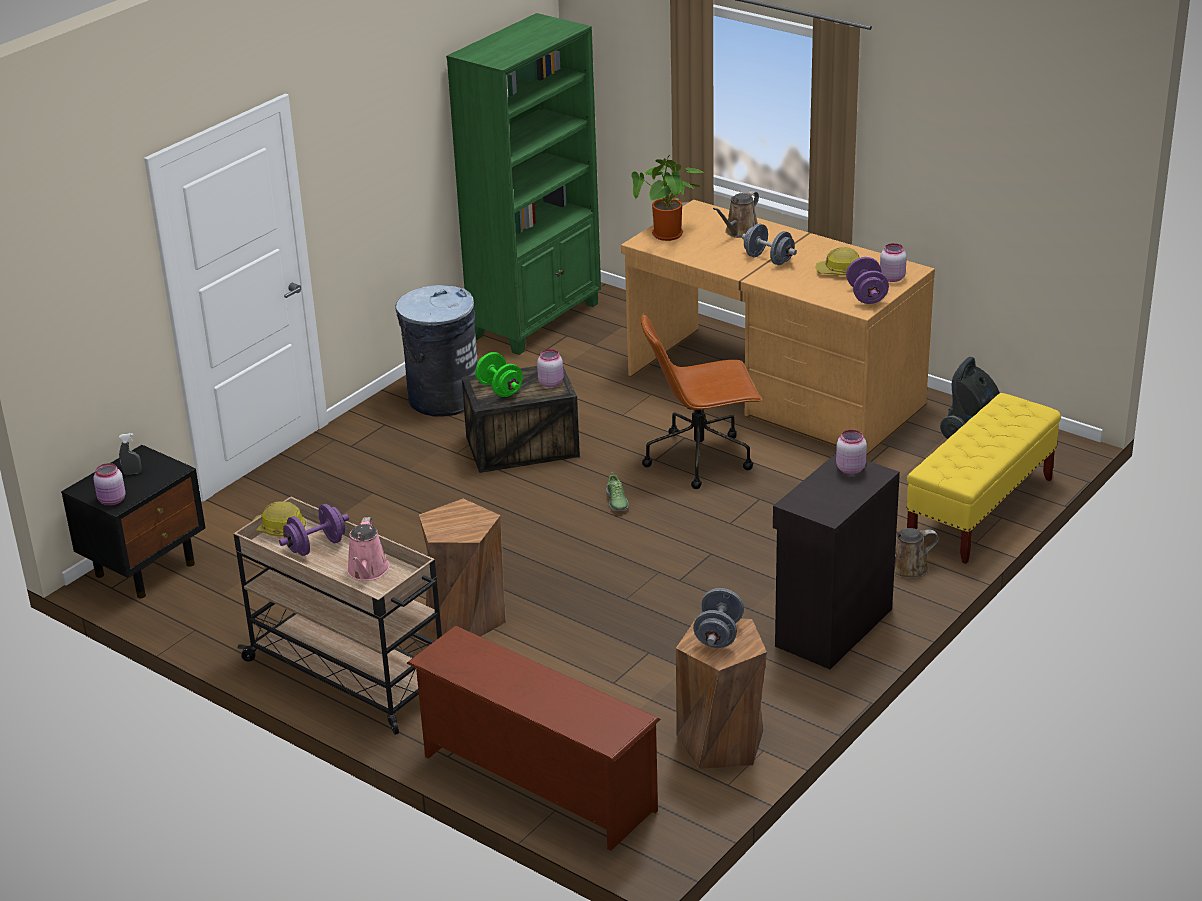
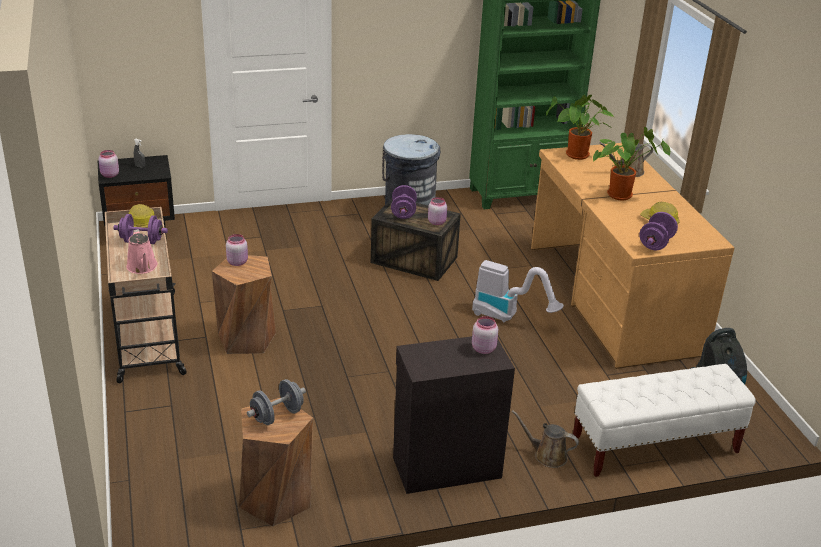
camera: 35 degrees right, 0 degrees up
(367, 571) = (142, 267): pink watering can -> pink watering can turned 60 degrees counterclockwise
(500, 389) = (403, 212): green dumbbell -> purple dumbbell
(535, 783) = (142, 457): brown shoe rack -> none
(616, 501) = (423, 317): shoe -> none
(700, 458) = (509, 316): brown office chair -> vacuum cleaner
(768, 259) = (621, 194): grey dumbbell -> potted plant
(891, 278) = (692, 240): pink jar -> pink jar (237, 262)
(980, 511) = (654, 446): yellow bench -> white bench

